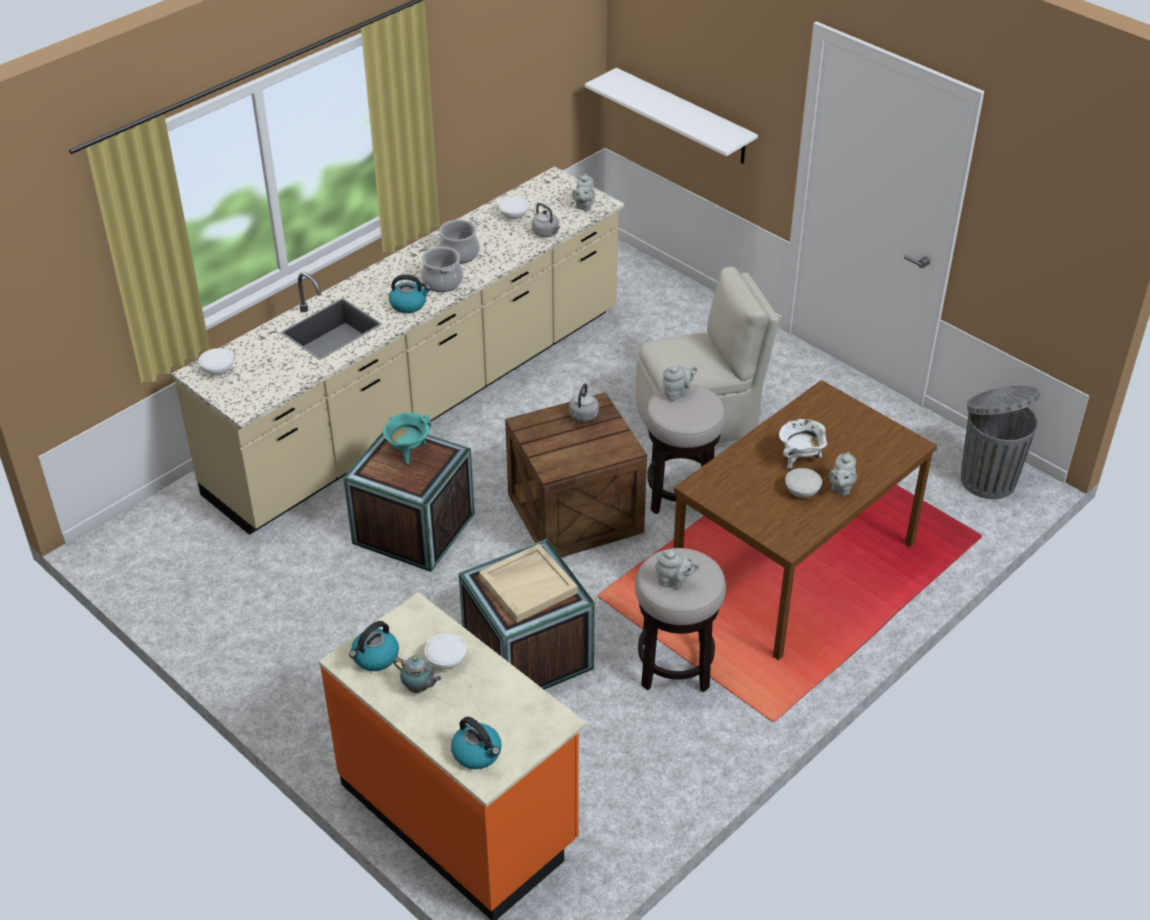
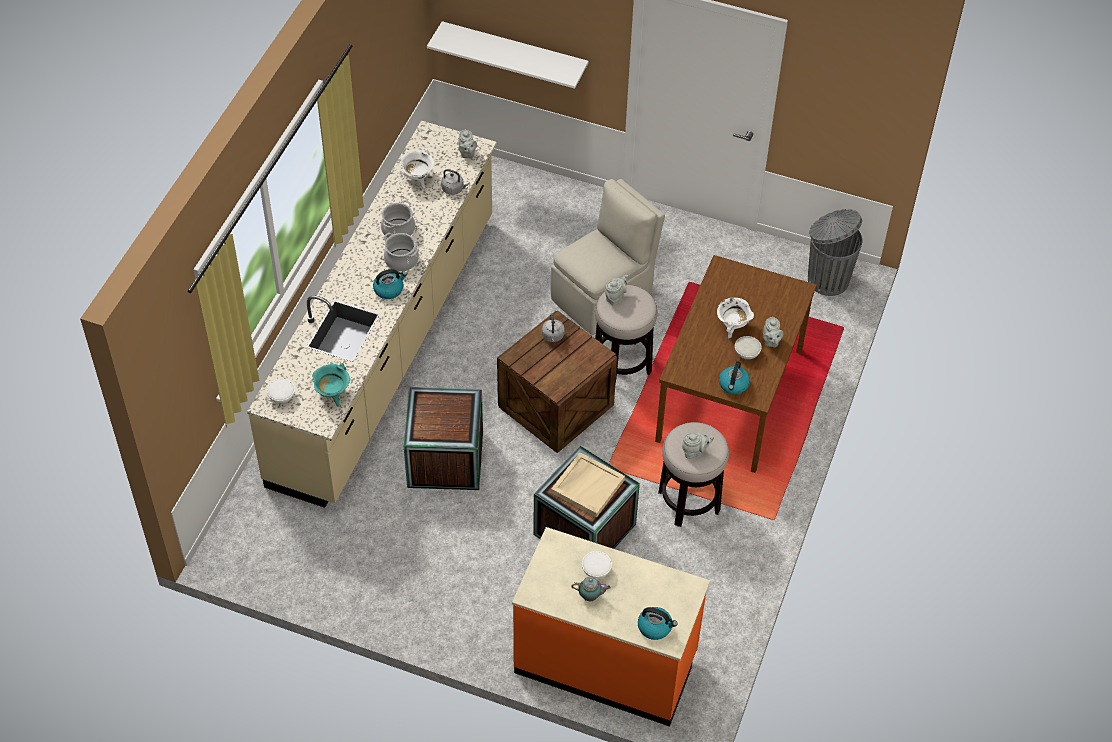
camera: 25 degrees left, 10 degrees up
(375, 657) = (548, 585): kettle -> kettle (733, 385)
(408, 452) = (438, 408): turquoise cooking pot -> turquoise cooking pot (333, 395)
(513, 215) = (418, 179): white bowl -> white cooking pot

